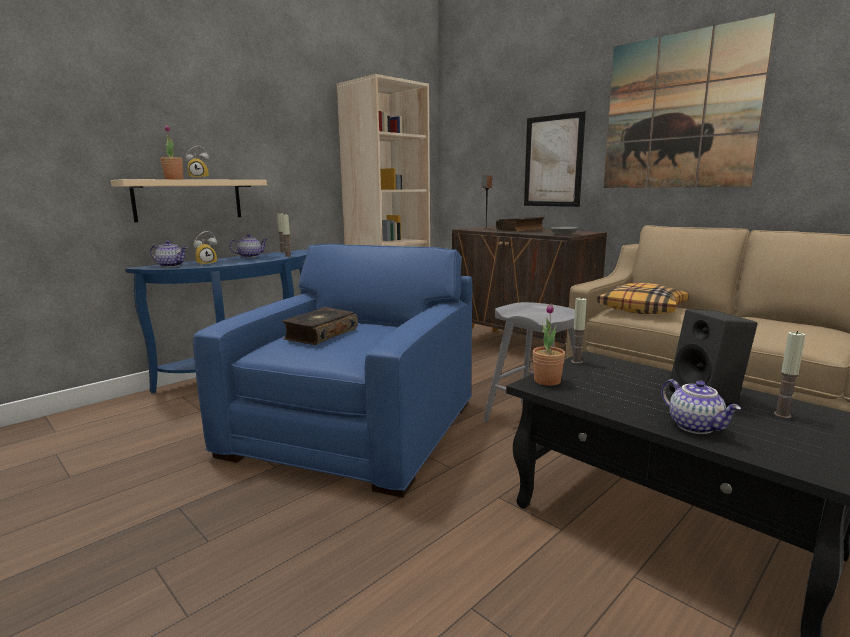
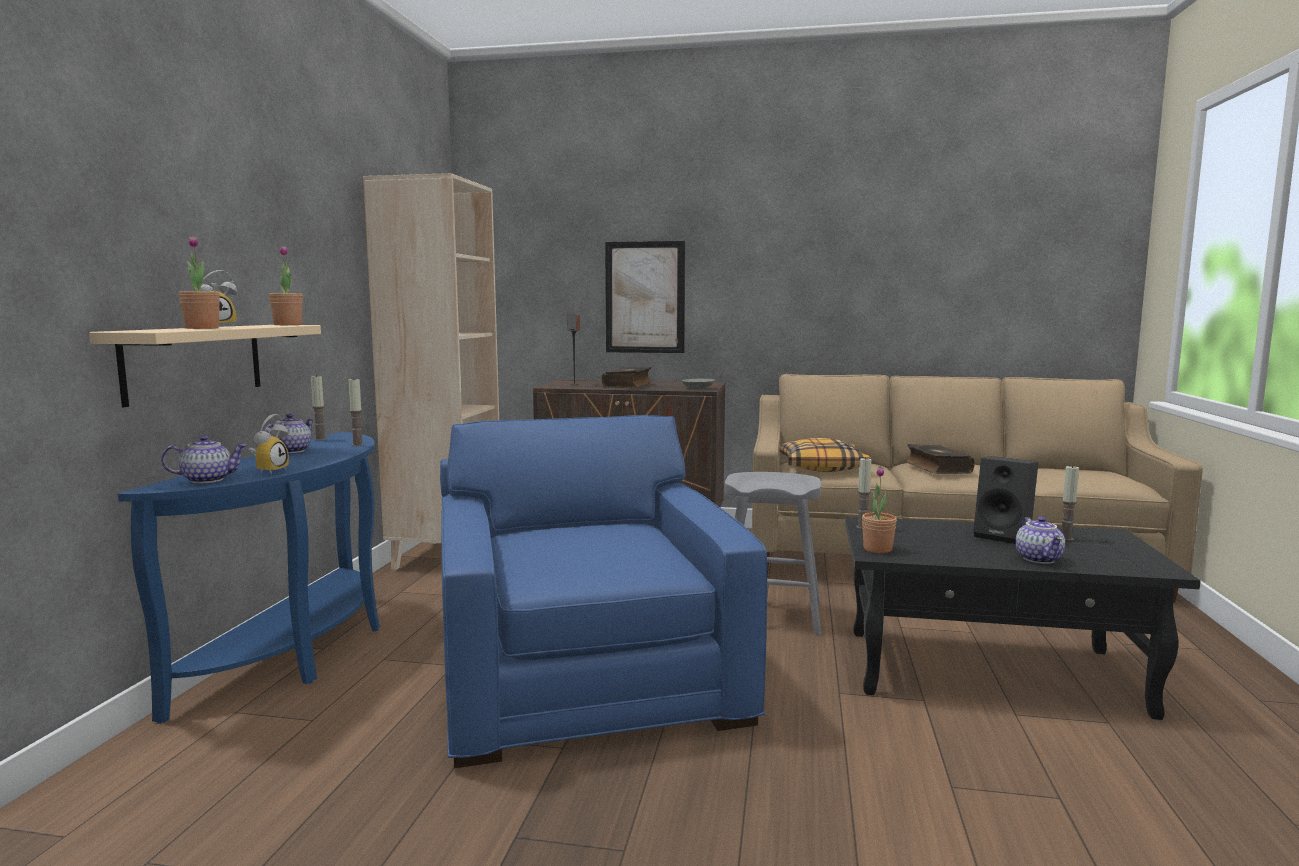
camera: 35 degrees left, 5 degrees down
(246, 179) = (288, 325): none -> potted plant
(320, 334) = (568, 548): book -> book (936, 468)
(679, 112) = (795, 252): picture -> none
(696, 426) = (1040, 559): teapot -> teapot turned 60 degrees clockwise

